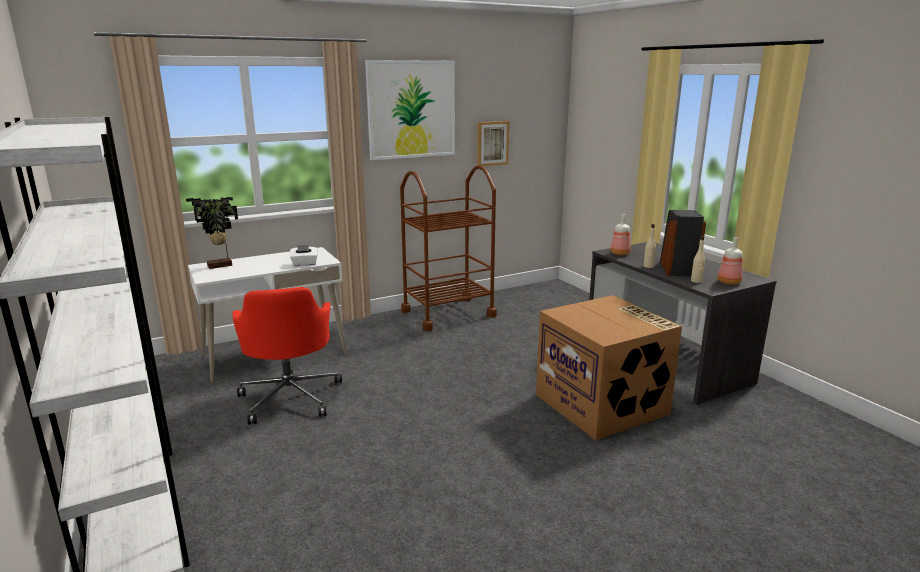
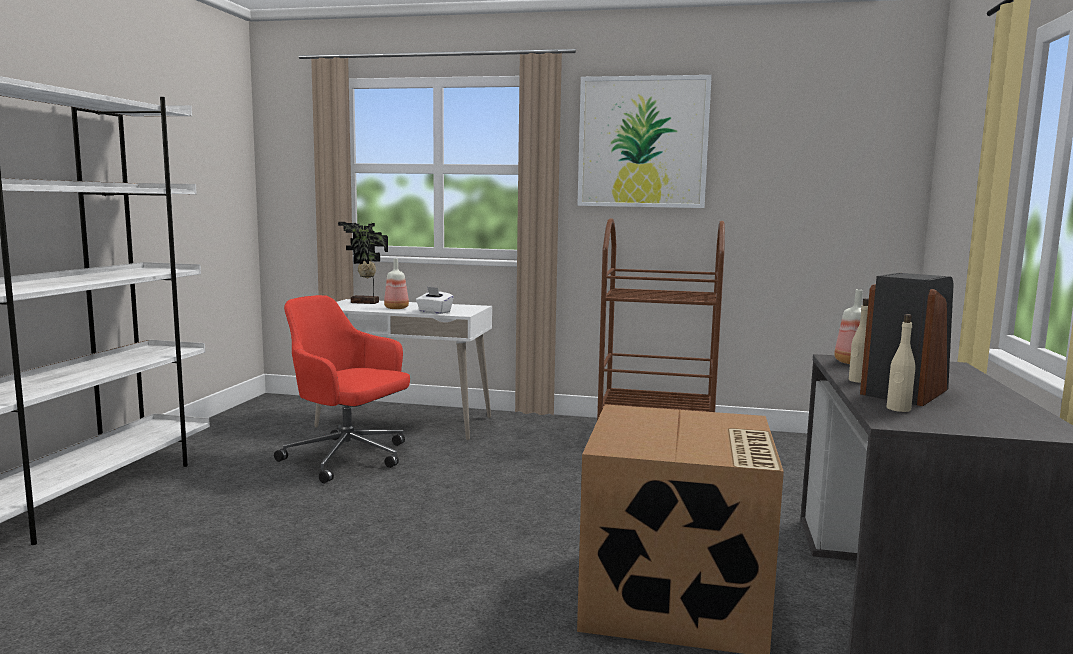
camera: 40 degrees right, 10 degrees down
(290, 397) = (348, 458): red office chair -> red office chair turned 90 degrees clockwise
(492, 143) = (774, 197): picture -> none
(728, 282) = (967, 423): bottle -> bottle (396, 308)

